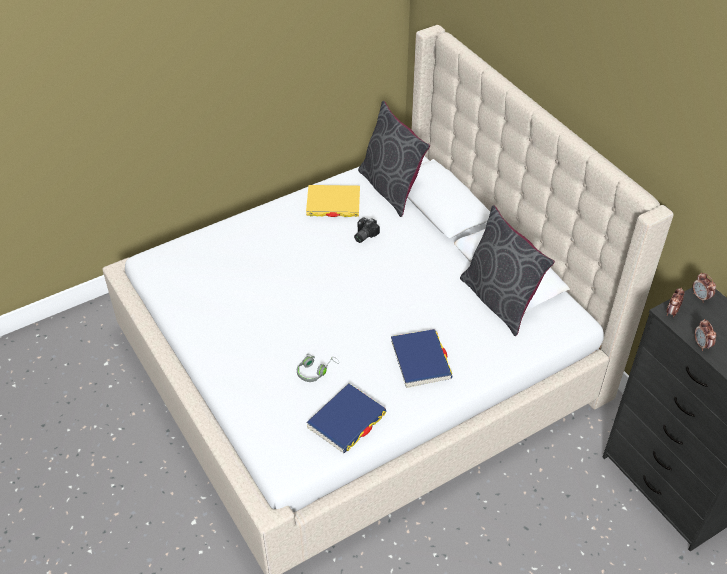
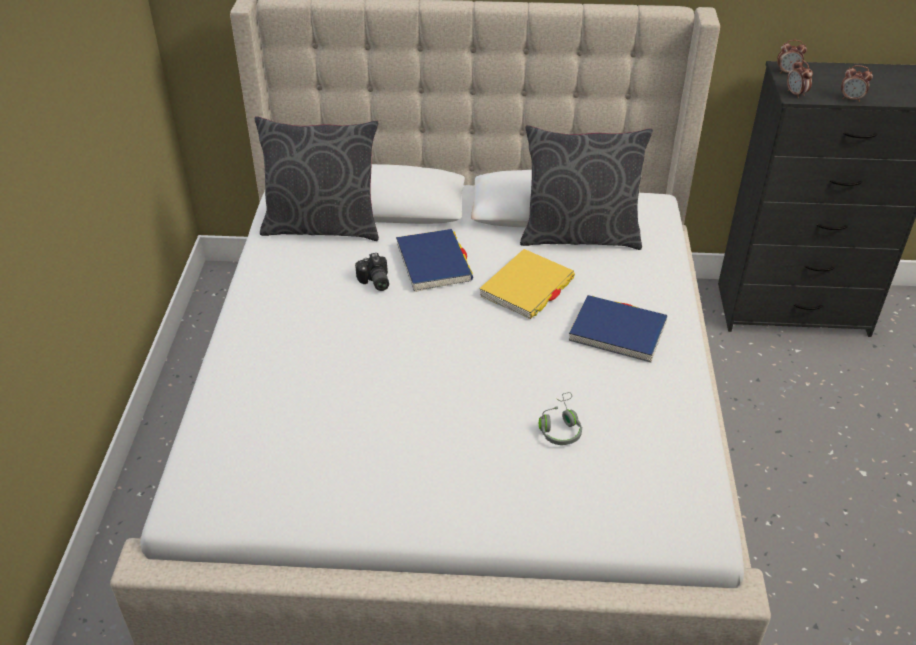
camera: 55 degrees left, 5 degrees down
(333, 203) = (291, 280): yellow book -> yellow book (527, 288)
(346, 420) = (663, 436): blue book -> blue book (433, 263)

